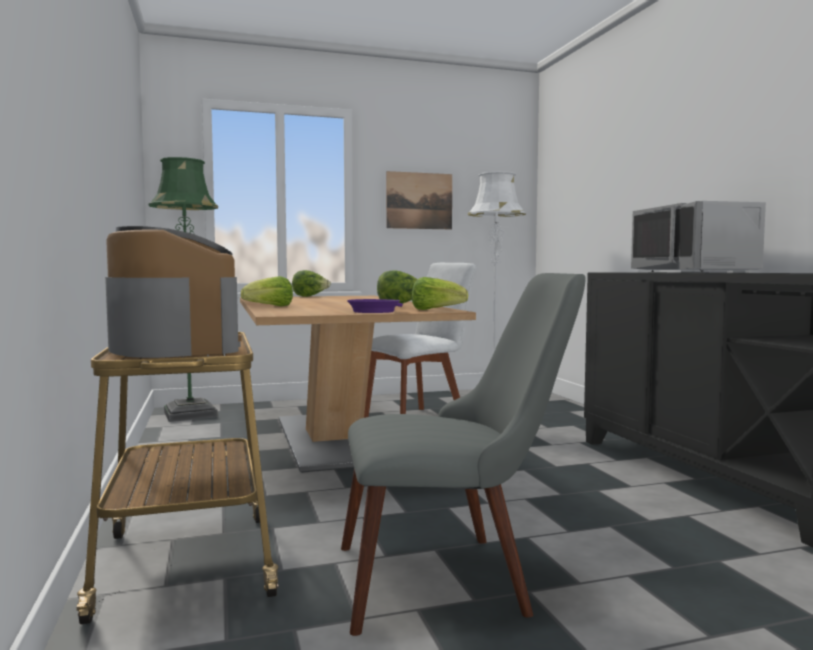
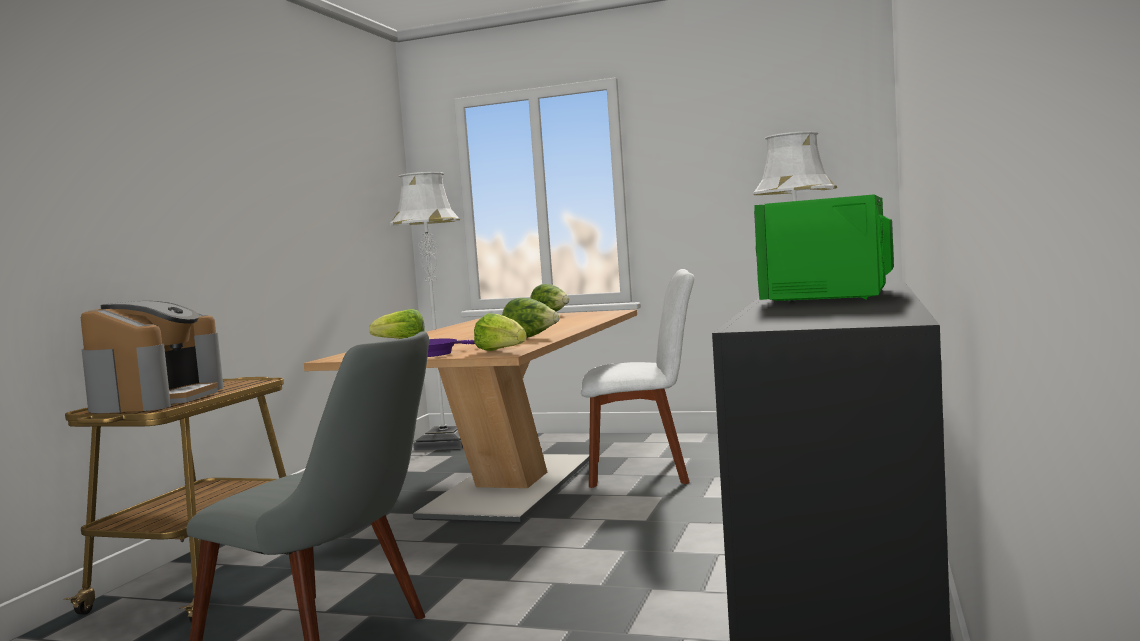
camera: 35 degrees right, 0 degrees up
(190, 414) = (444, 443): green floor lamp -> white floor lamp
(419, 201) = (711, 179): picture -> none
(694, 272) = (830, 296): grey microwave -> green microwave

